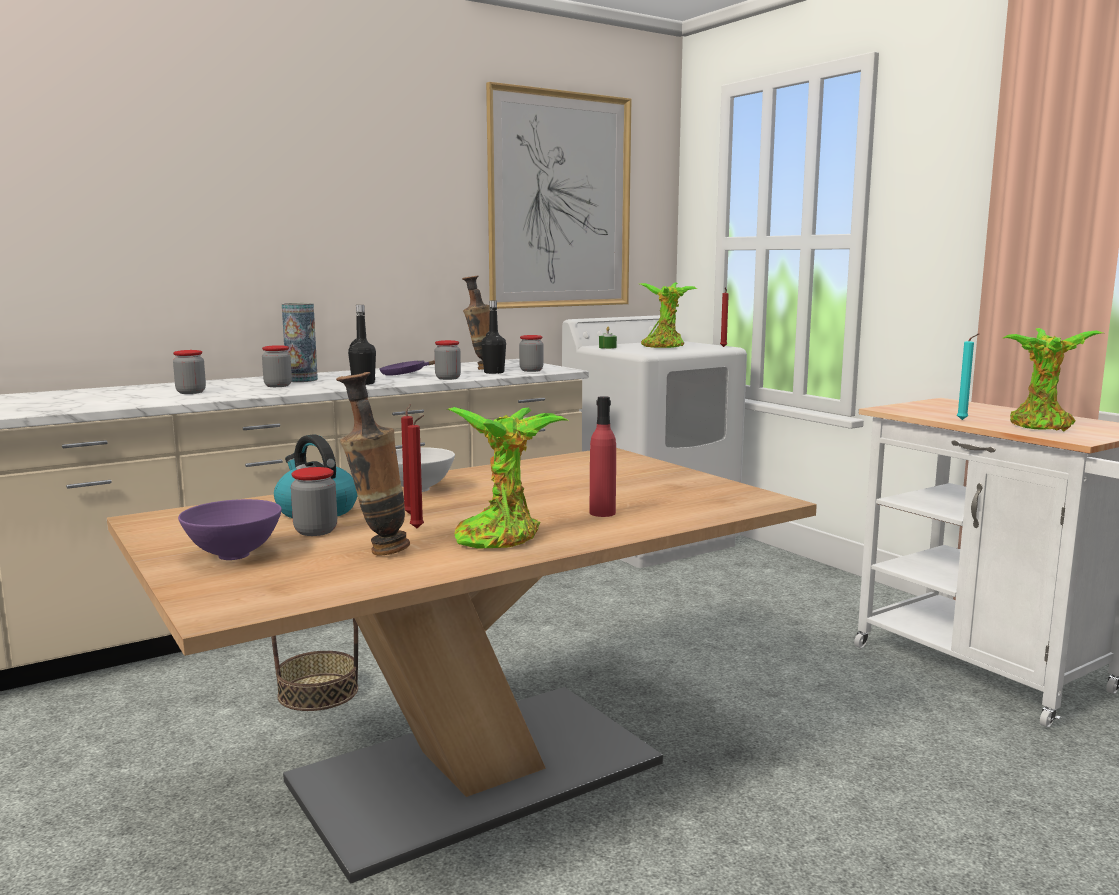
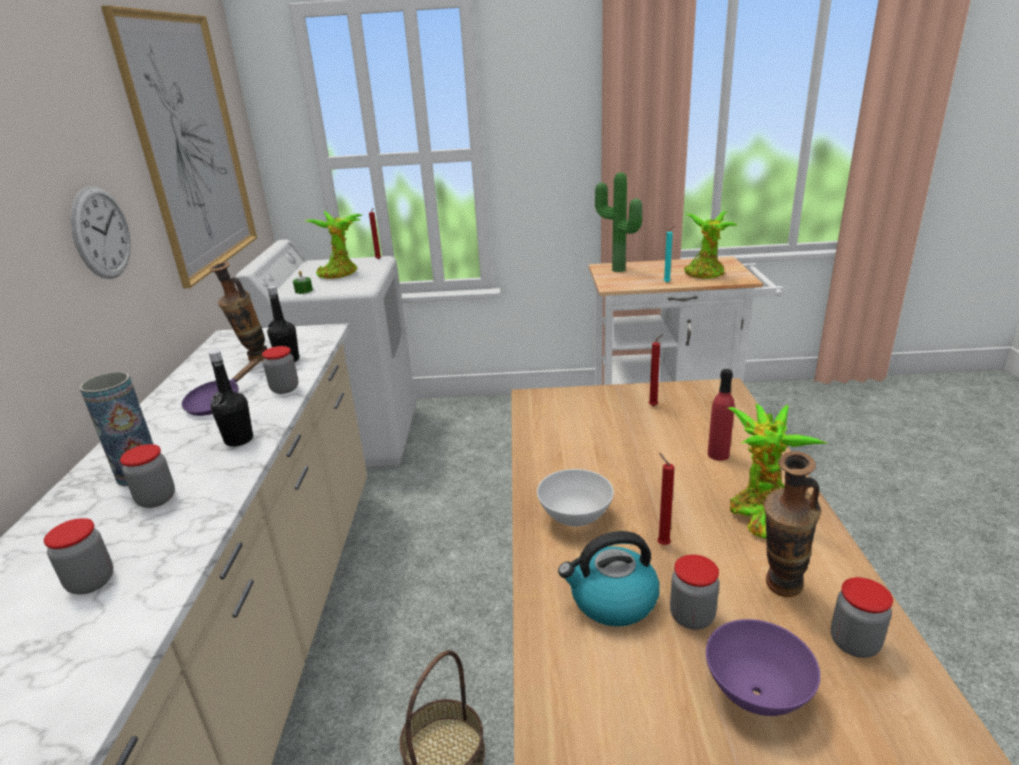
camera: 55 degrees left, 15 degrees up
(408, 236) = (101, 233): none -> wall clock
(419, 528) = (716, 552): red candle -> red candle (654, 405)
(531, 370) = (306, 343): jar -> jar (854, 643)
(946, 405) = (617, 271): none -> potted plant

